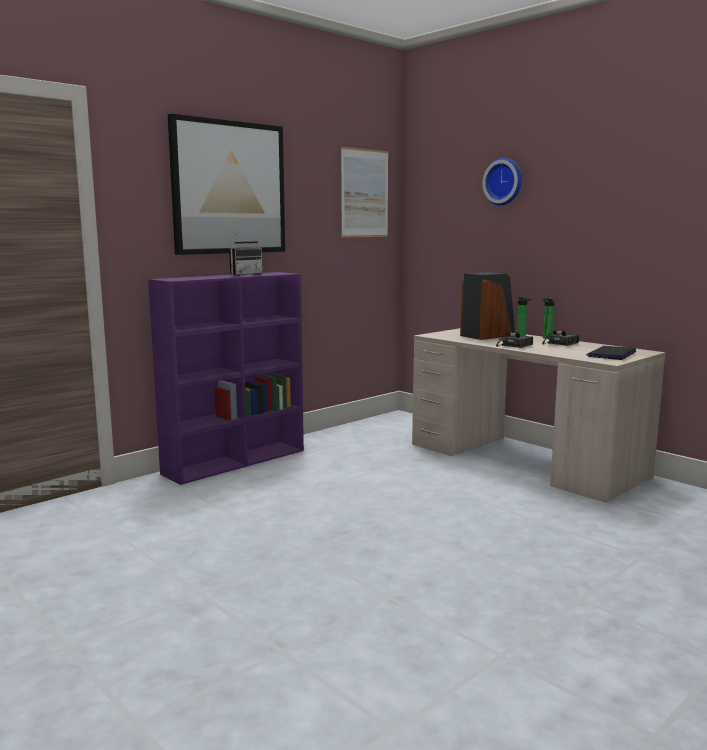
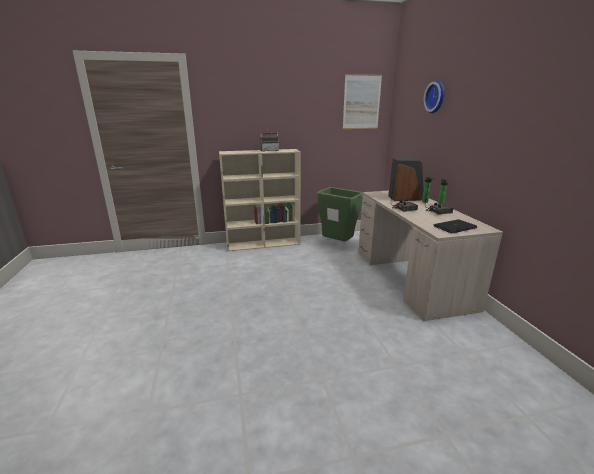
camera: 30 degrees right, 10 degrees up
(229, 188) = (267, 102): picture -> none
(236, 461) = (264, 244): purple bookcase -> beige bookcase
(365, 439) = (337, 244): none -> green trash can

